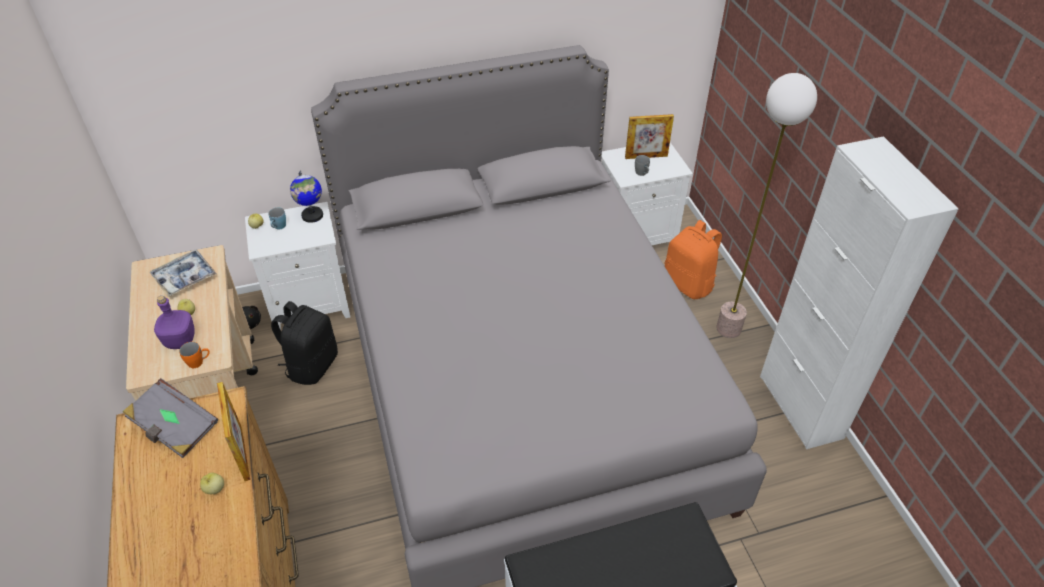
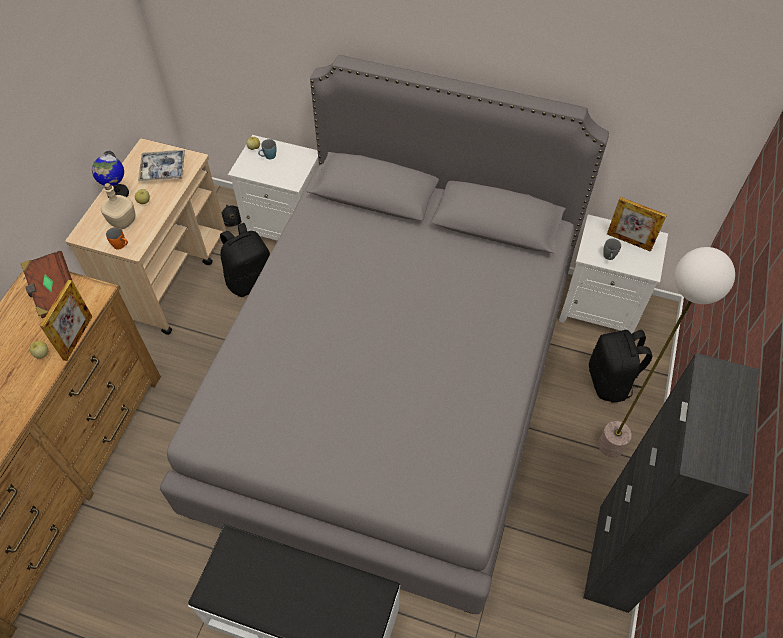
camera: 35 degrees right, 10 degrees up
(175, 428) = (54, 292): grey book -> brown book
(180, 340) = (123, 221): purple bottle -> beige bottle
(312, 215) = (299, 158): globe -> globe (118, 194)
(689, 284) = (610, 381): orange backpack -> black backpack
(800, 406) = (613, 557): white cabinet -> black cabinet

